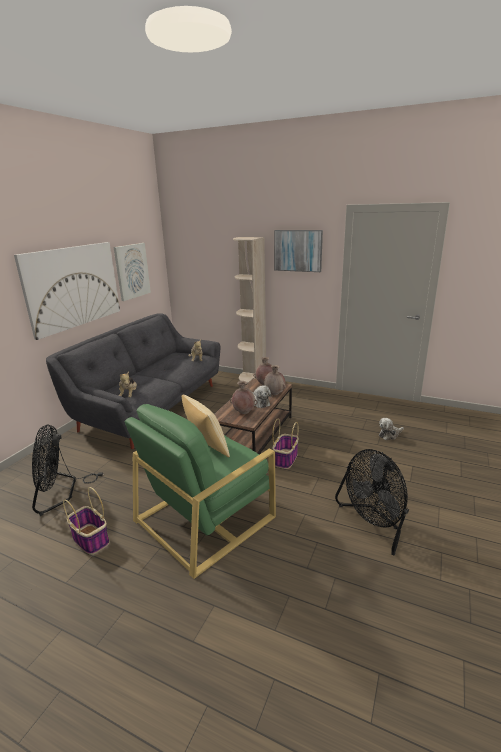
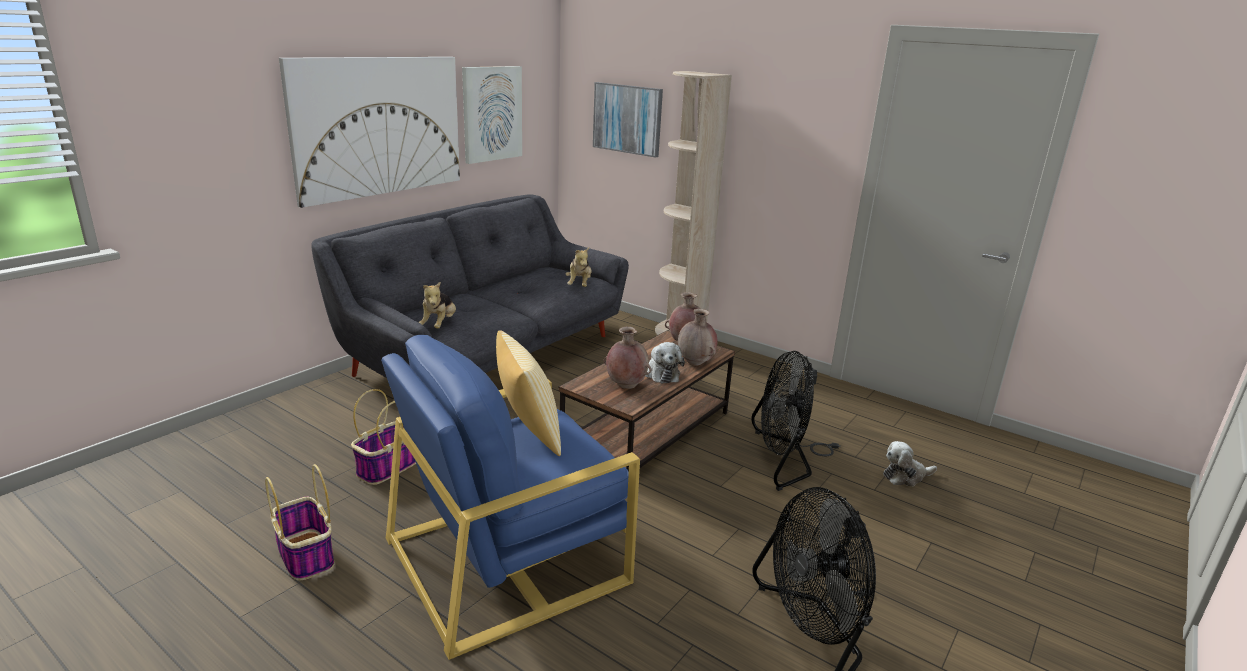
camera: 10 degrees right, 0 degrees up
(63, 489) = (294, 464): black fan -> black fan (787, 458)
(205, 517) = (508, 558): green armchair -> blue armchair
(285, 459) = (689, 484): basket -> basket (388, 467)
(298, 250) = (790, 105): picture -> picture (627, 119)

